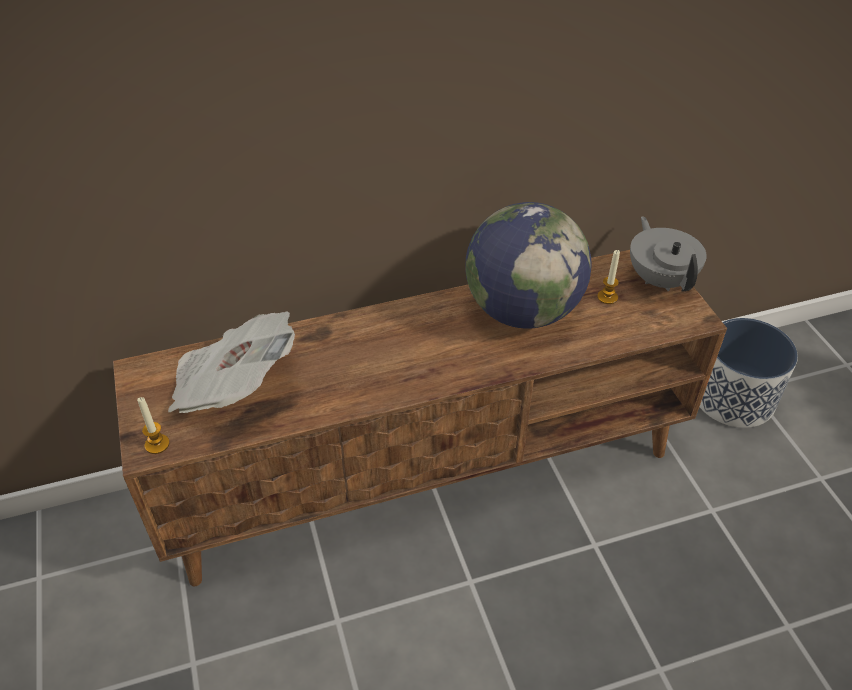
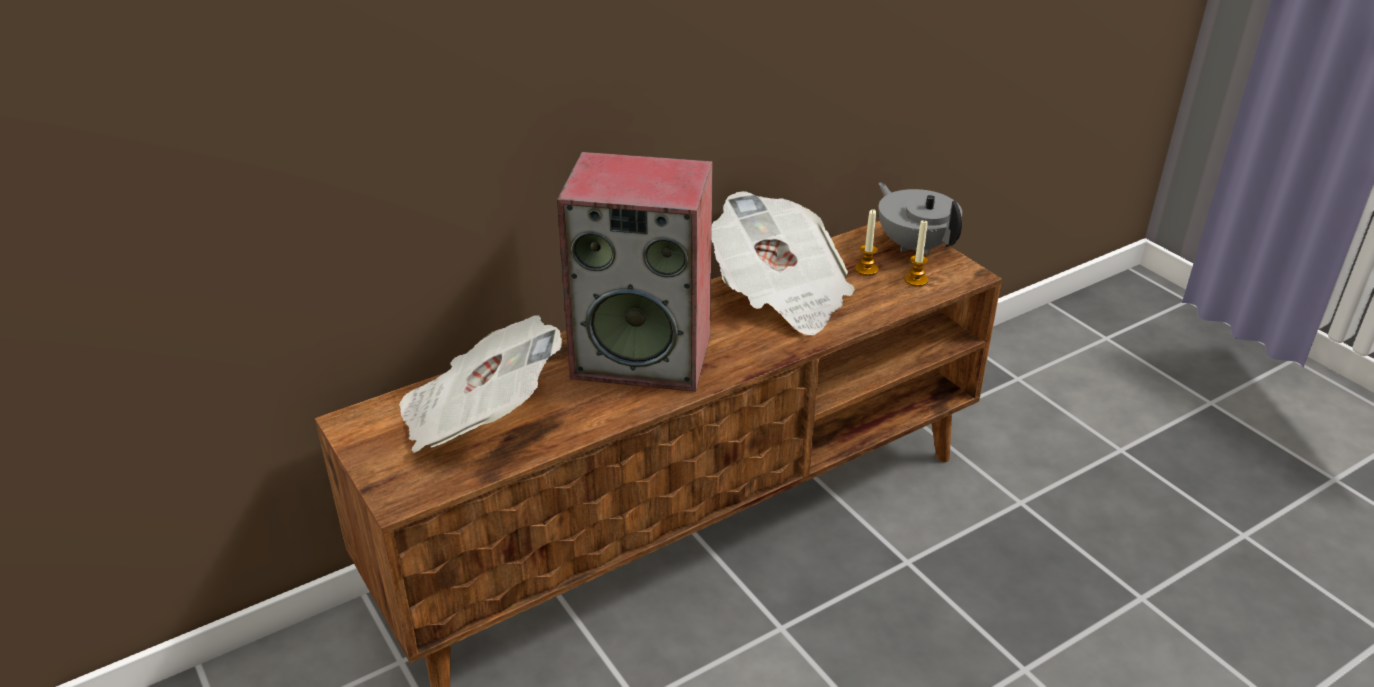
camera: 15 degrees left, 10 degrees down
(157, 444) = (411, 490): candle -> candle (916, 280)
(385, 351) = (644, 355): none -> speaker
(522, 311) = (780, 295): globe -> newspaper
(733, 397) = (1002, 389): planter -> none

